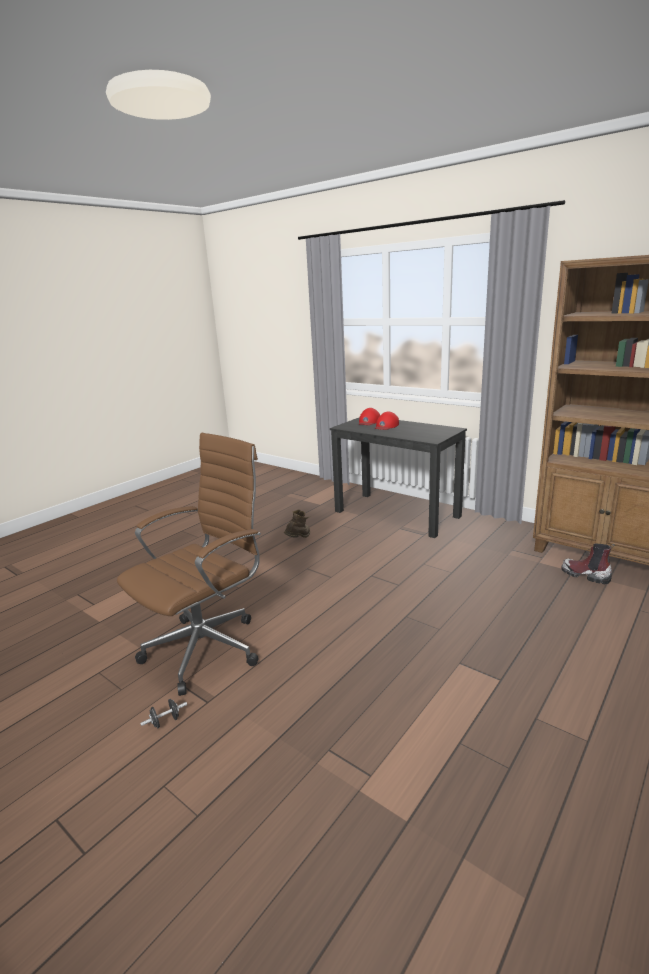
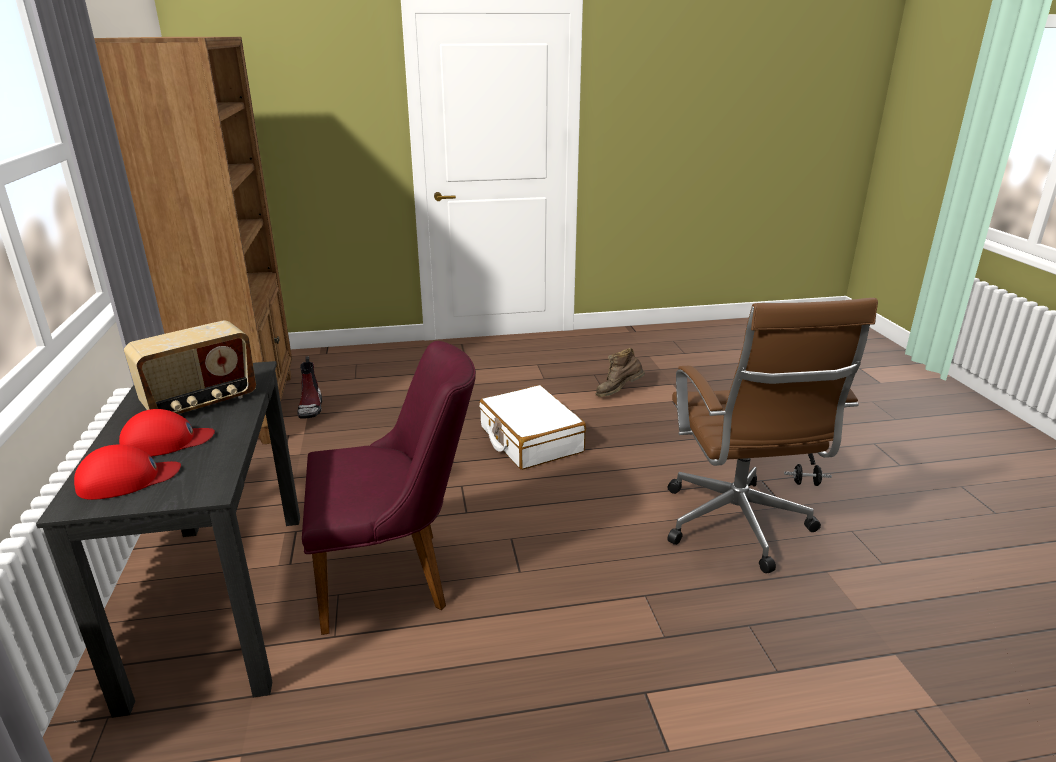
camera: 140 degrees left, 5 degrees up
(208, 647) = (737, 527): brown office chair -> brown office chair turned 90 degrees counterclockwise
(299, 539) = (448, 648): brown boot -> brown boot (618, 392)
(353, 544) = (396, 576): none -> purple chair
(412, 431) = (201, 402): none -> radio
(417, 635) = (530, 440): none -> white suitcase

